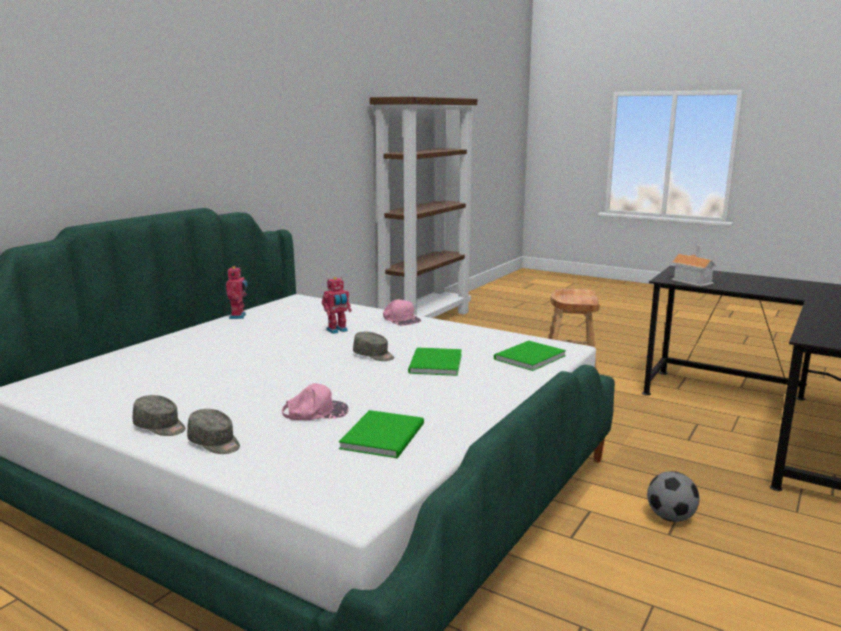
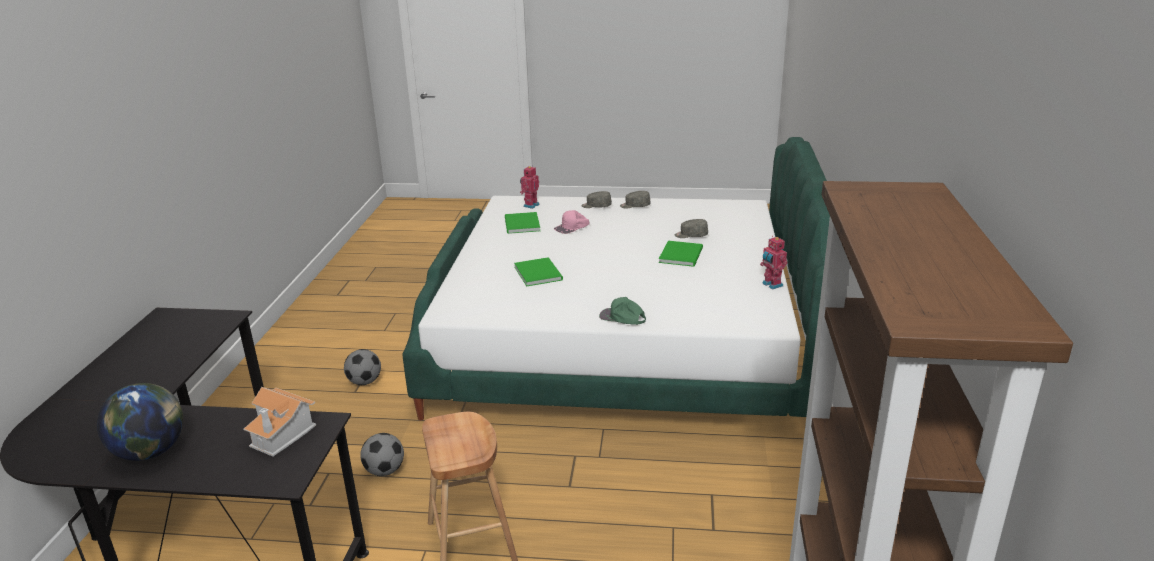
camera: 155 degrees right, 10 degrees up
(337, 331) = (656, 288): toy robot -> toy robot (530, 205)
(374, 355) = (590, 270): grey cap -> grey cap (691, 235)
(401, 319) = (622, 318): pink cap -> green cap
(527, 357) = (473, 295): green book -> green book (682, 254)
(634, 430) = (384, 471): none -> football
(782, 284) = (151, 451): none -> globe

